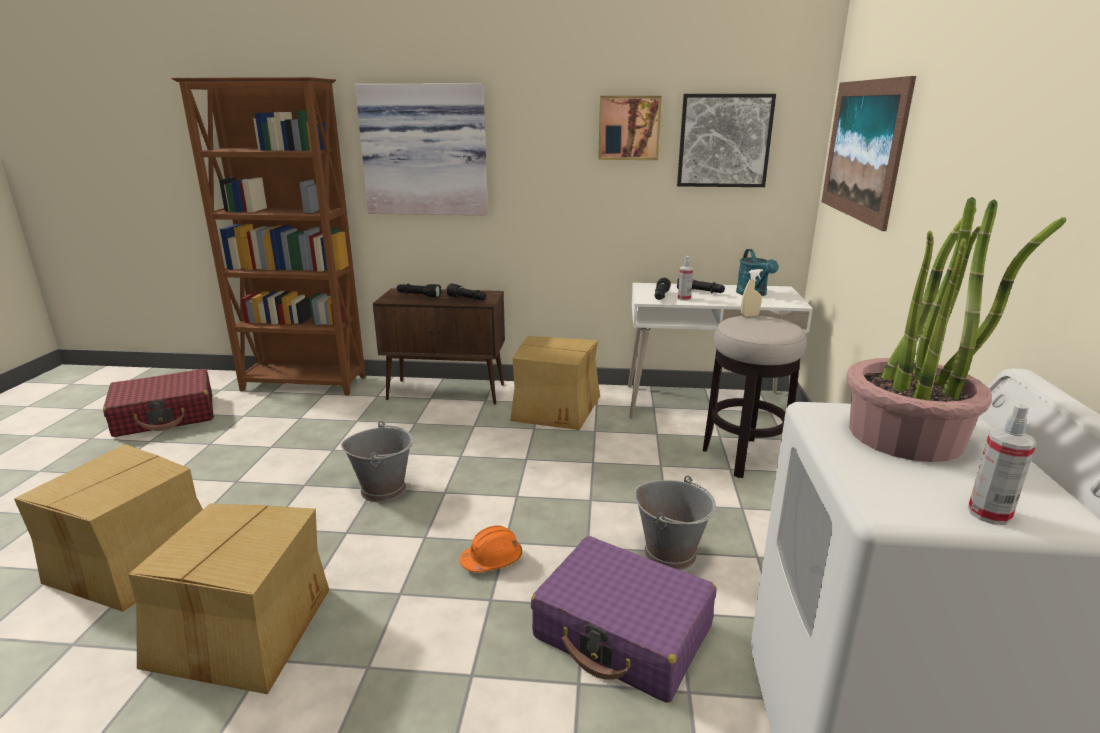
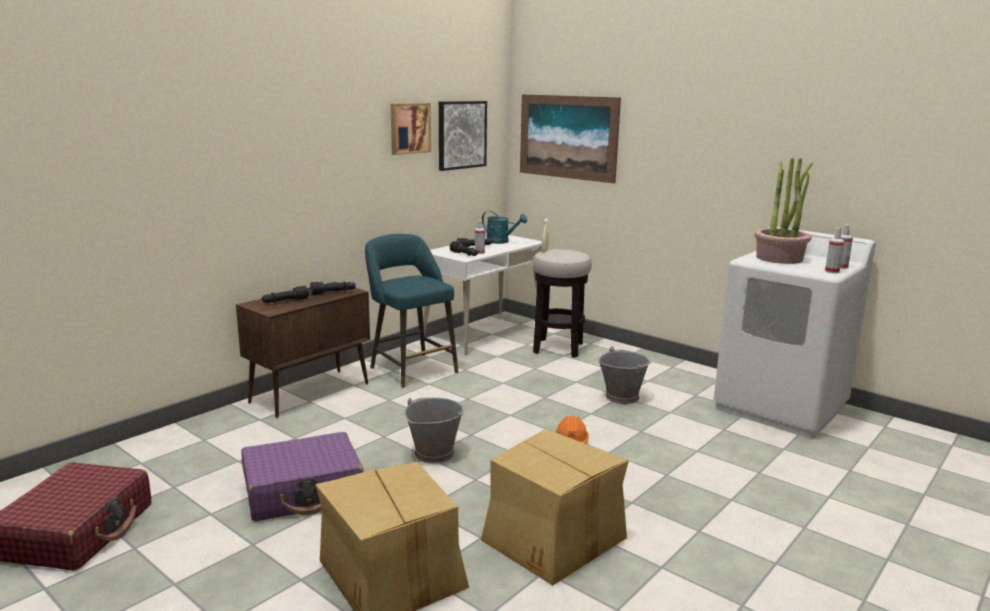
camera: 55 degrees left, 5 degrees down
(304, 384) = (158, 444): brown bookcase -> none
(425, 150) = (260, 158): picture -> none
(555, 408) = (411, 369): cardboard box -> turquoise stool
(623, 633) = (671, 429): purple suitcase -> purple suitcase (304, 491)
(914, 509) = (832, 271): none -> spray bottle

